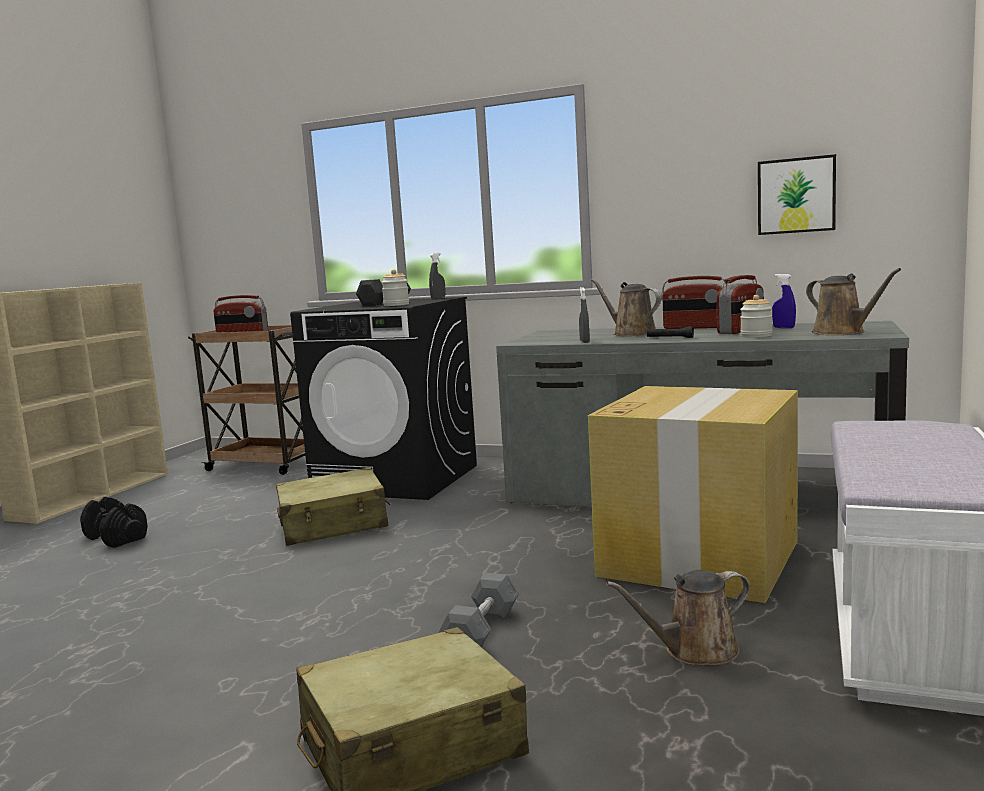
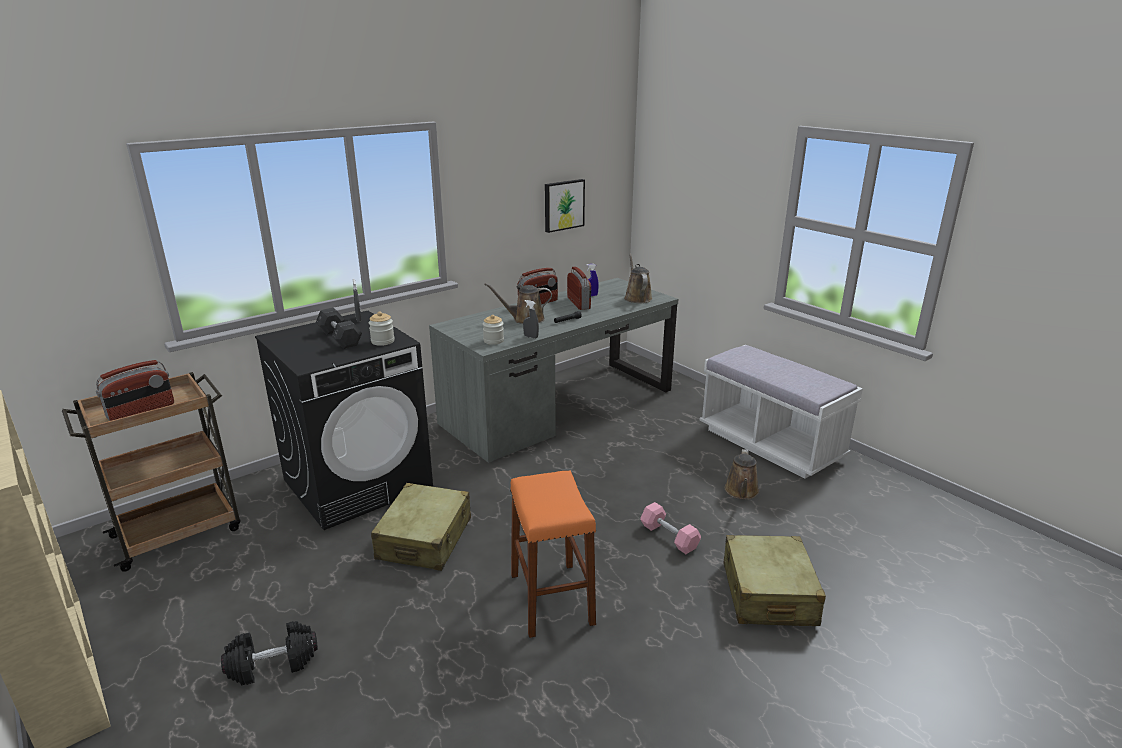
camera: 60 degrees left, 15 degrees up
(276, 603) = (551, 599): none -> orange stool
(482, 631) = (669, 537): grey dumbbell -> pink dumbbell
(700, 557) = (648, 447): cardboard box -> none
(756, 336) = (607, 309): jar -> jar (493, 341)
(842, 332) = (637, 297): brown watering can -> brown watering can turned 105 degrees counterclockwise

